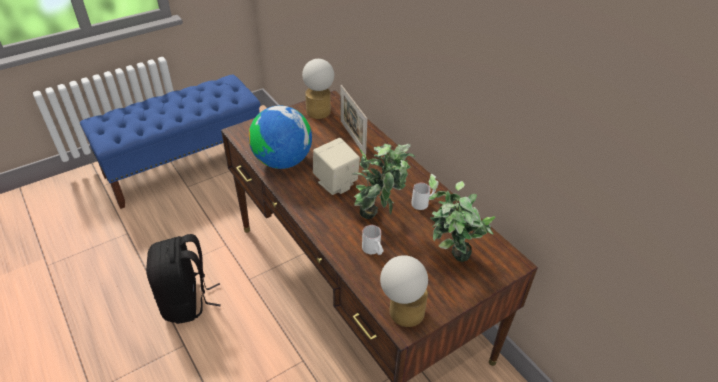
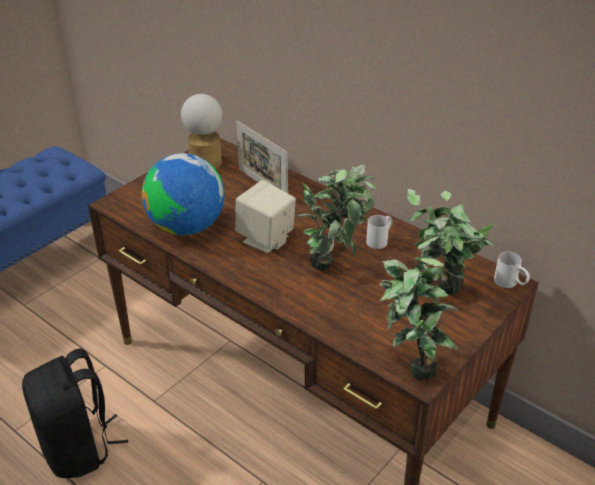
camera: 15 degrees left, 5 degrees down
(373, 251) = (346, 304): white mug -> white mug (510, 283)
(401, 313) = (410, 364): table lamp -> potted plant

